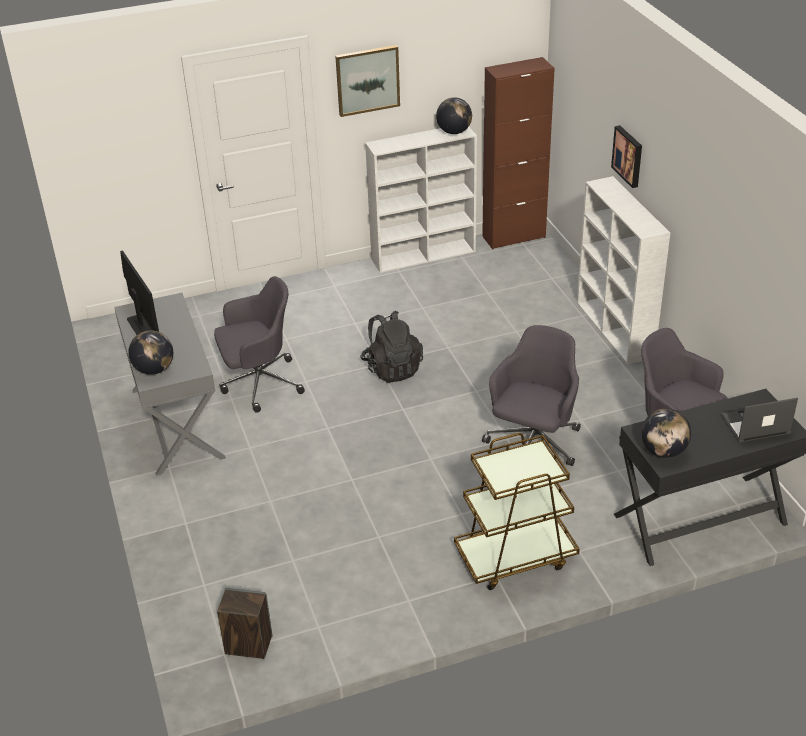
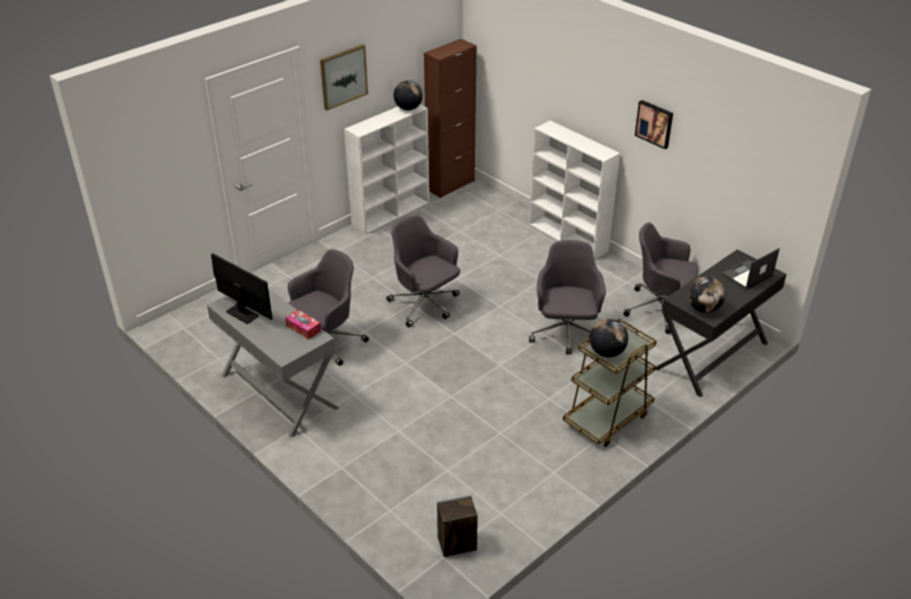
camera: 25 degrees left, 0 degrees up
(154, 370) = (281, 346): globe -> globe (607, 352)
(189, 356) = (303, 328): none -> tissue box
(392, 368) = (425, 305): black backpack -> grey office chair
(628, 156) = (567, 102): picture -> picture (655, 123)

